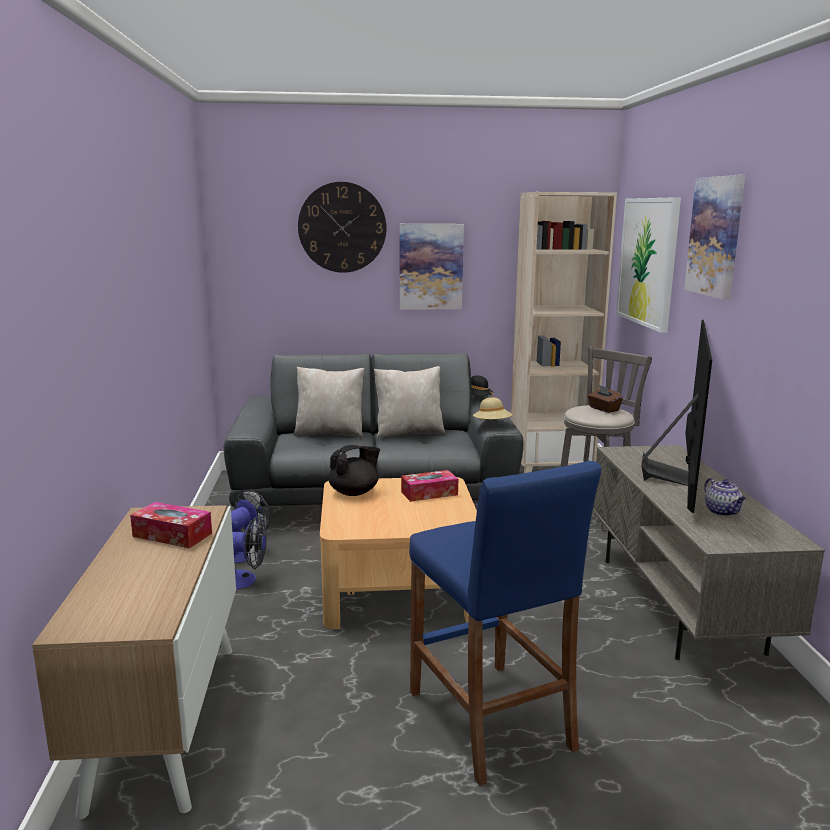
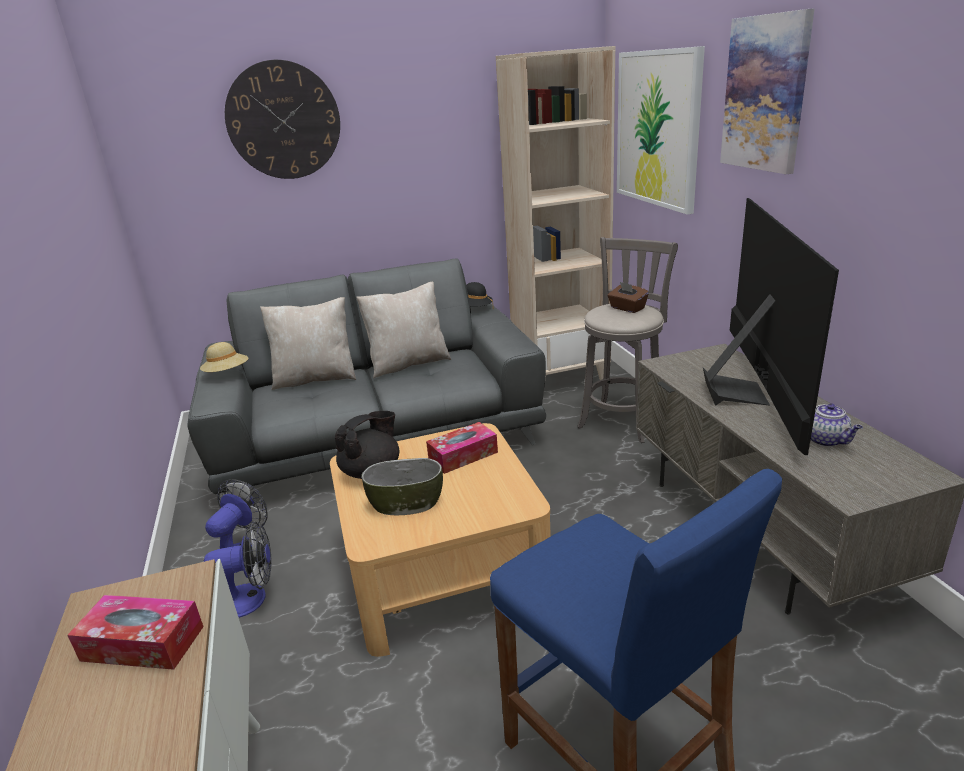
camera: 10 degrees left, 10 degrees up
(374, 513) = (406, 502): none -> bowl
(430, 266) = (400, 159): picture -> none
(492, 424) = (506, 343): beige hat -> beige hat (227, 373)

